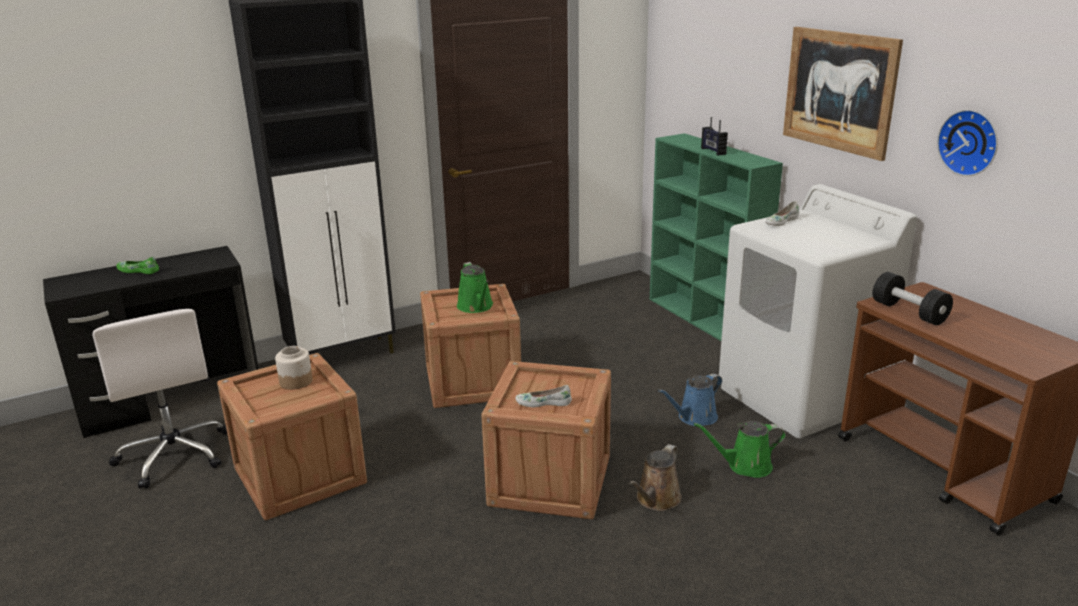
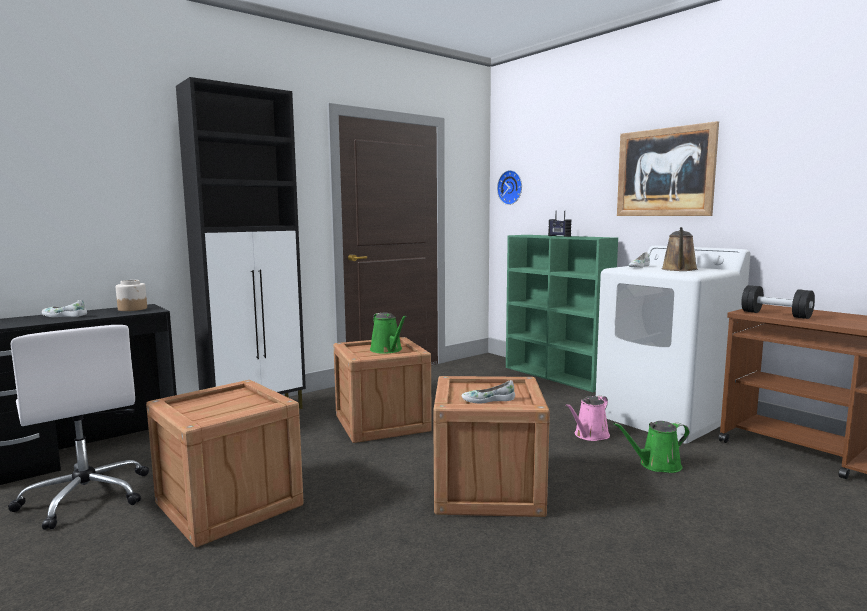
camera: 10 degrees left, 15 degrees down
(139, 271) = (65, 316): green shoe -> white shoe
(296, 381) = (232, 399): jar -> jar (133, 309)
(656, 500) = (596, 496): brown watering can -> brown watering can (679, 270)
(694, 418) = (589, 435): blue watering can -> pink watering can
(970, 142) = (791, 184): wall clock -> wall clock (511, 187)

